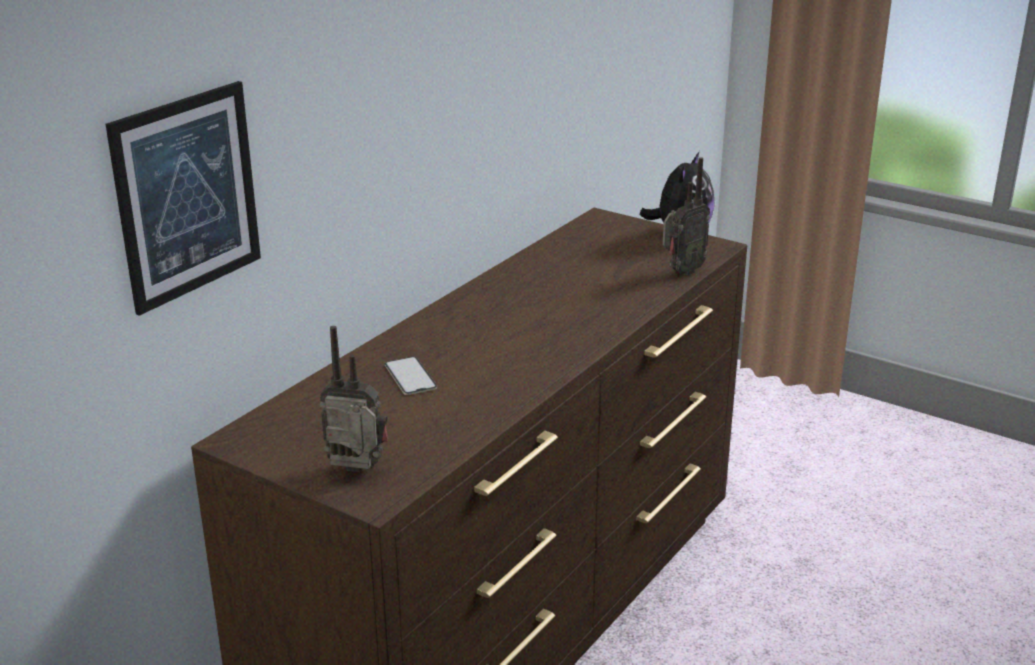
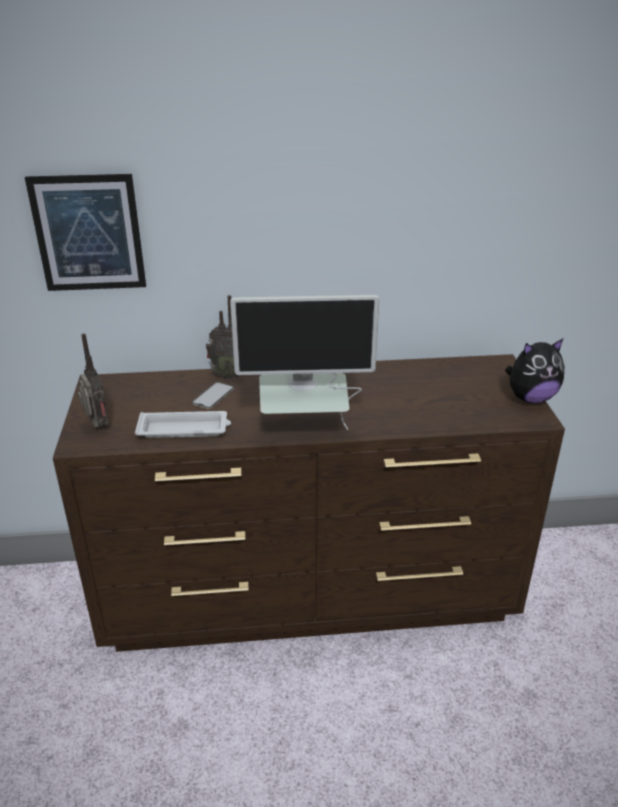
camera: 50 degrees right, 5 degrees up
(457, 418) = (184, 429): none -> white tray
(569, 353) = (305, 430): none -> monitor
(681, 272) = (475, 421): radio -> radio (227, 375)

